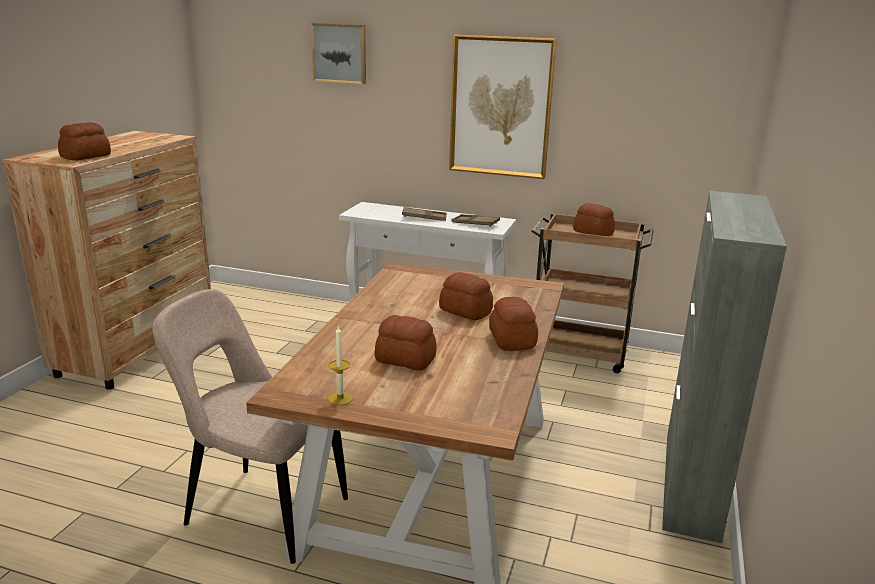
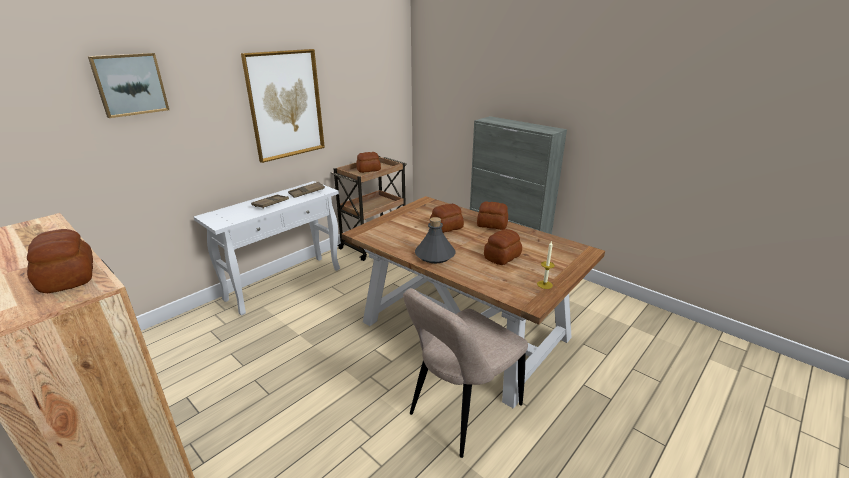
camera: 65 degrees left, 5 degrees up
(373, 317) = (435, 255): none -> grey bottle

